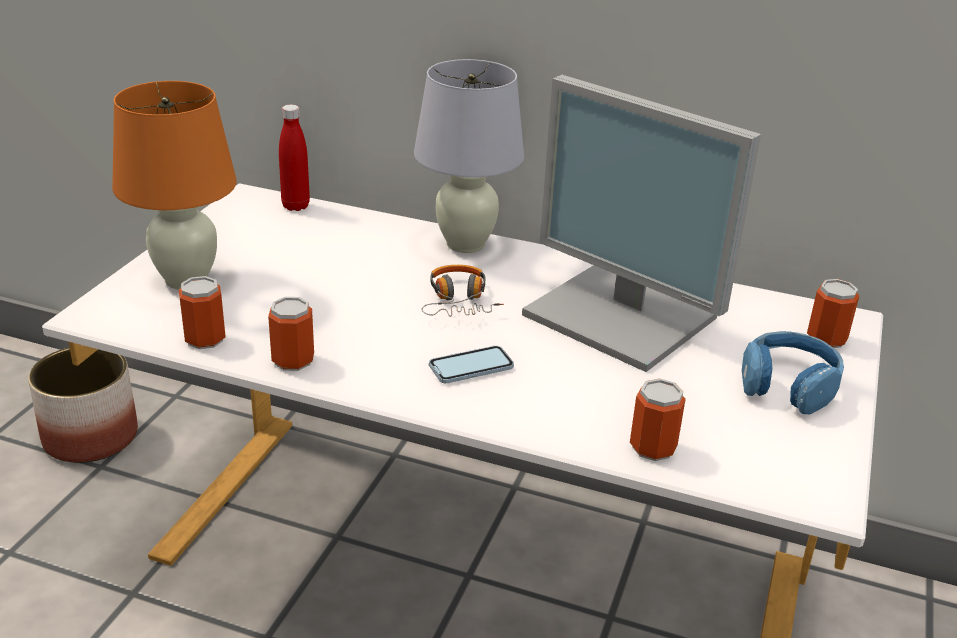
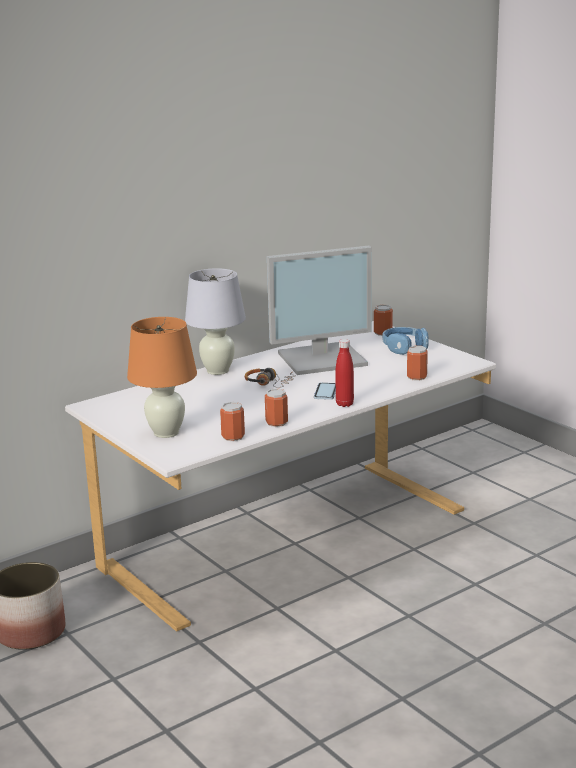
camera: 55 degrees left, 10 degrees down
(295, 206) = (119, 397): red bottle -> red bottle (344, 404)

